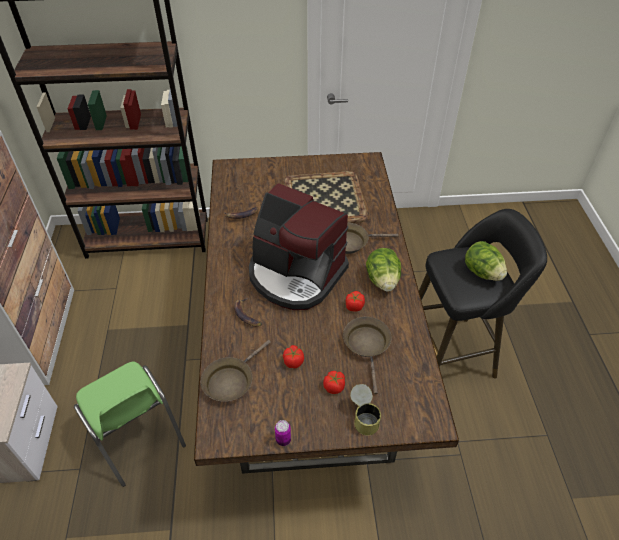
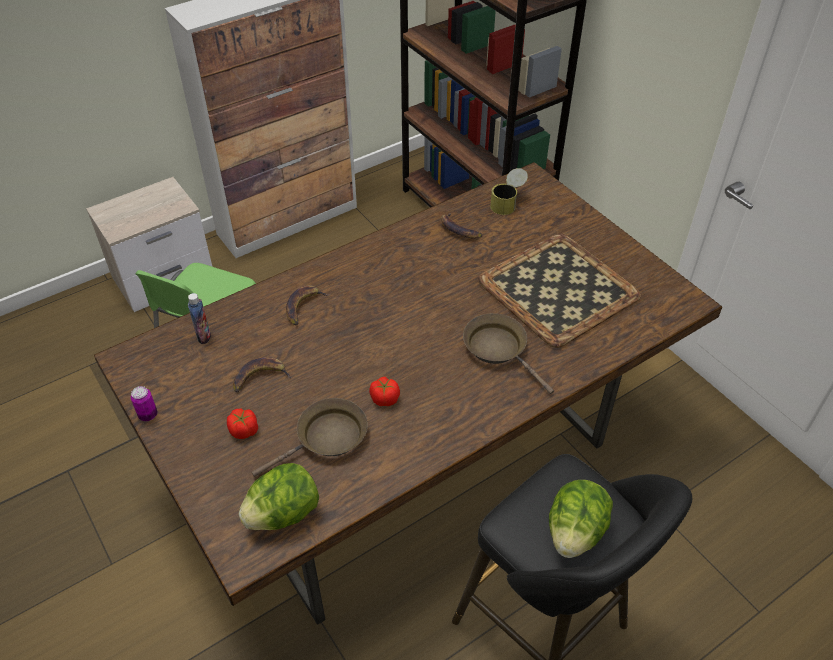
camera: 60 degrees right, 0 degrees up
(231, 380) = (204, 336): brown frying pan -> bottle
(293, 361) = (260, 377): tomato -> banana
(295, 275) = (397, 320): coffee machine -> none
(364, 416) = (215, 478): can -> can (508, 203)
(382, 280) = (452, 410): lettuce -> lettuce (283, 513)

